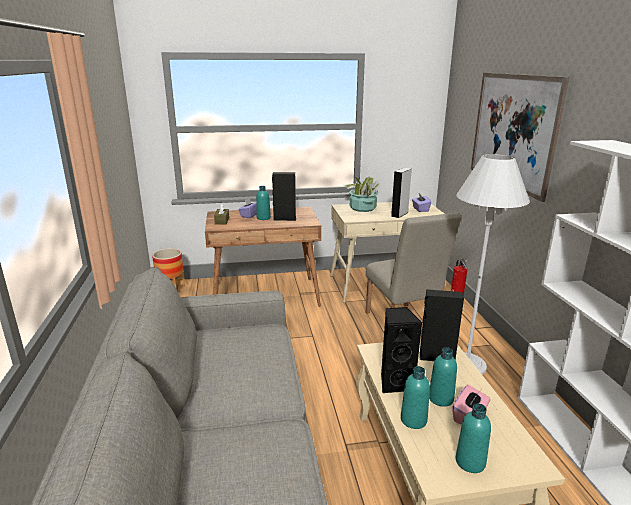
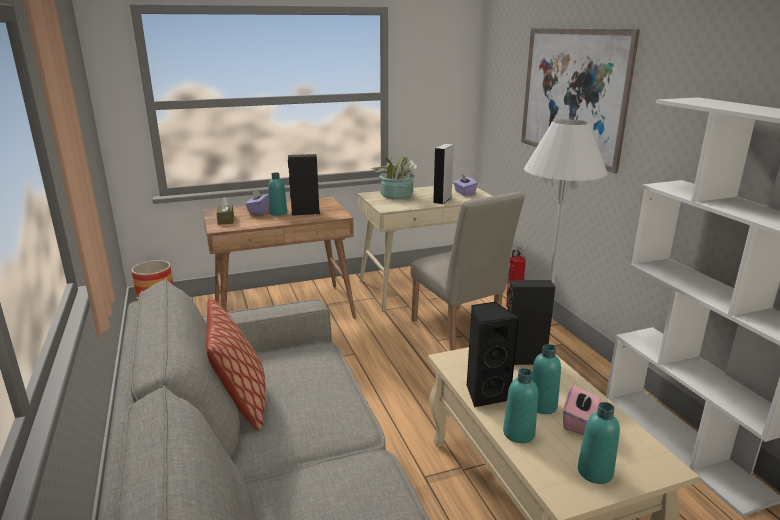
camera: 10 degrees left, 0 degrees up
(200, 368) = (241, 403): none -> pillow

